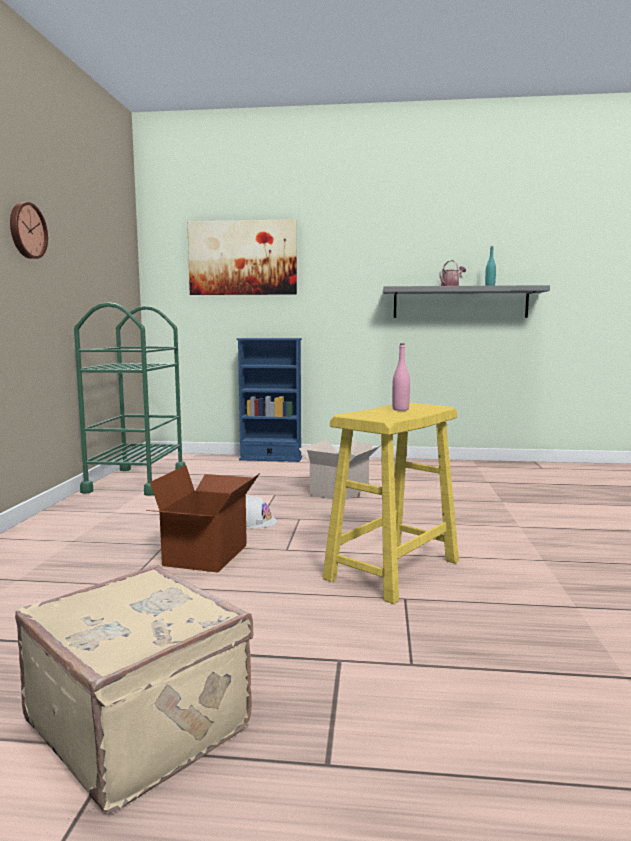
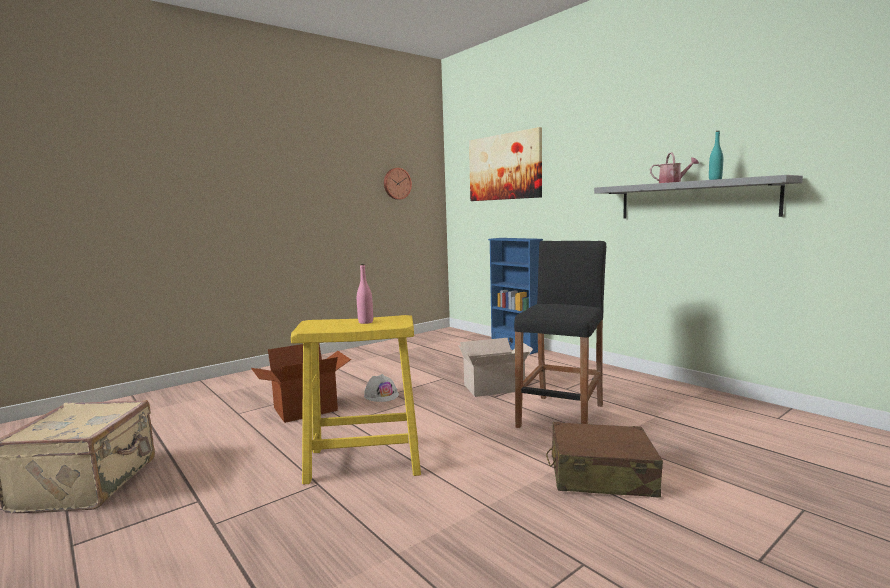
camera: 45 degrees right, 0 degrees up
(26, 230) = (301, 173): wall clock -> wall clock (396, 183)
(136, 481) = (392, 347): green cart -> none
(438, 496) = (562, 416): none -> black stool
(548, 522) = (601, 475): none -> brown suitcase

